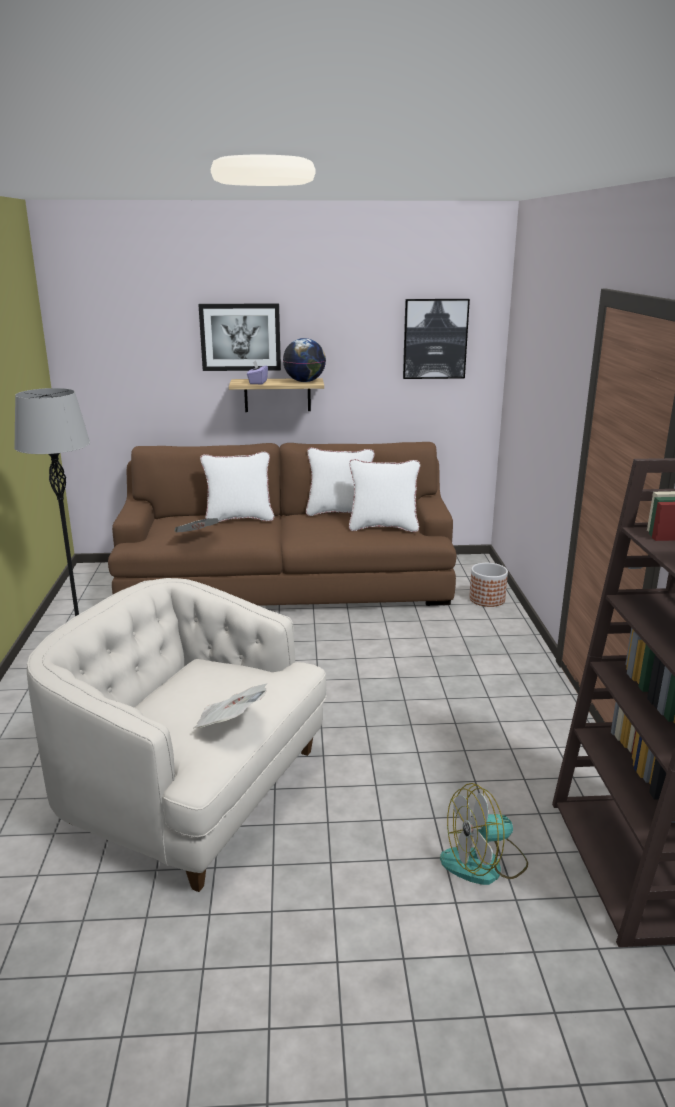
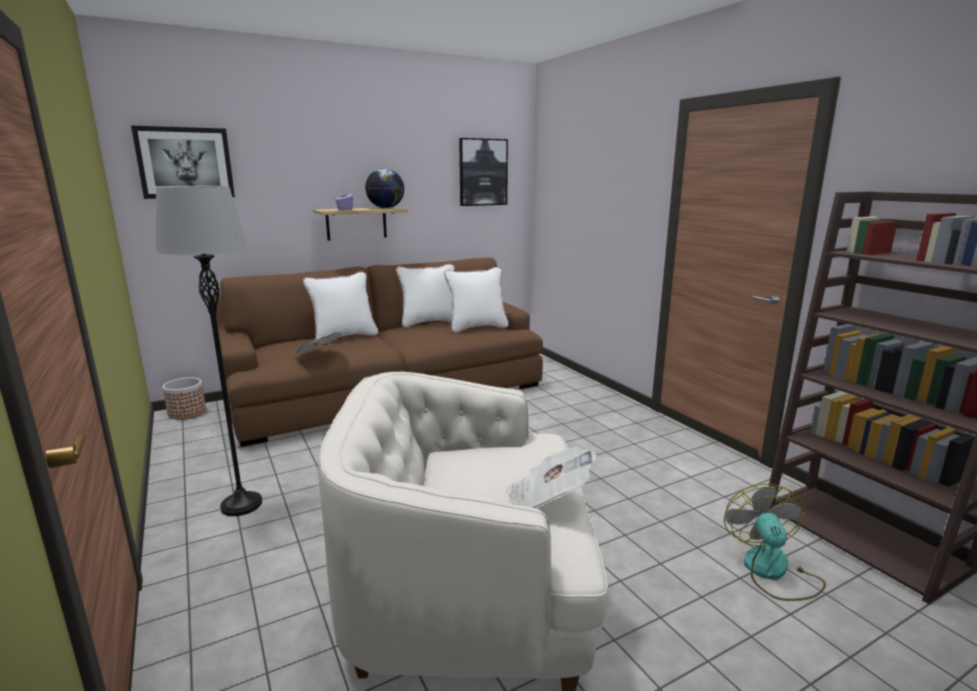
camera: 25 degrees left, 5 degrees down
(240, 337) = (320, 169): picture -> picture (185, 163)
(484, 863) = (772, 572): fan -> fan turned 135 degrees clockwise
(487, 599) = (560, 377): planter -> planter (187, 412)

